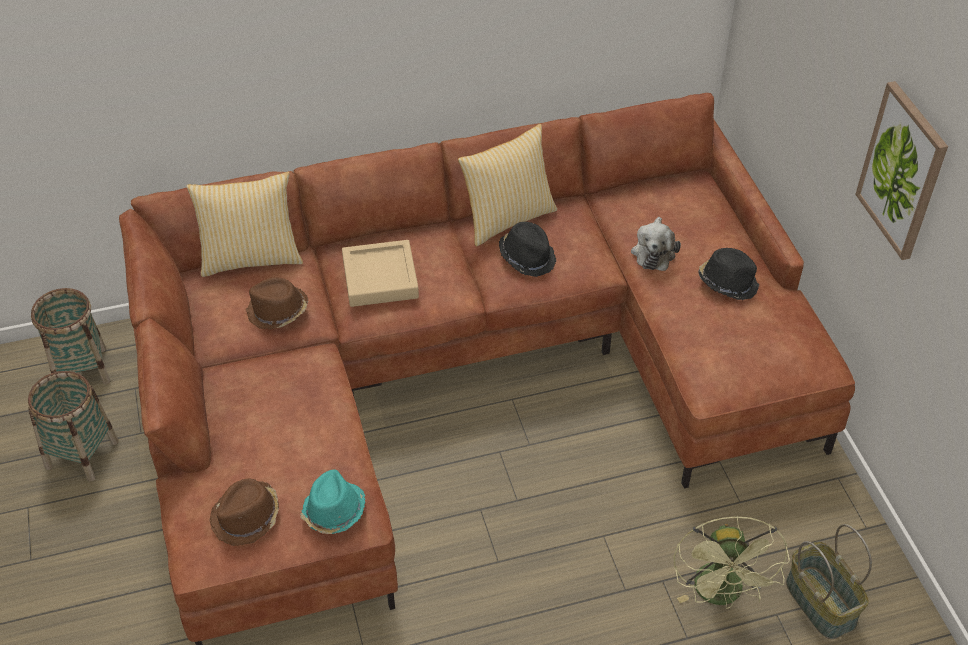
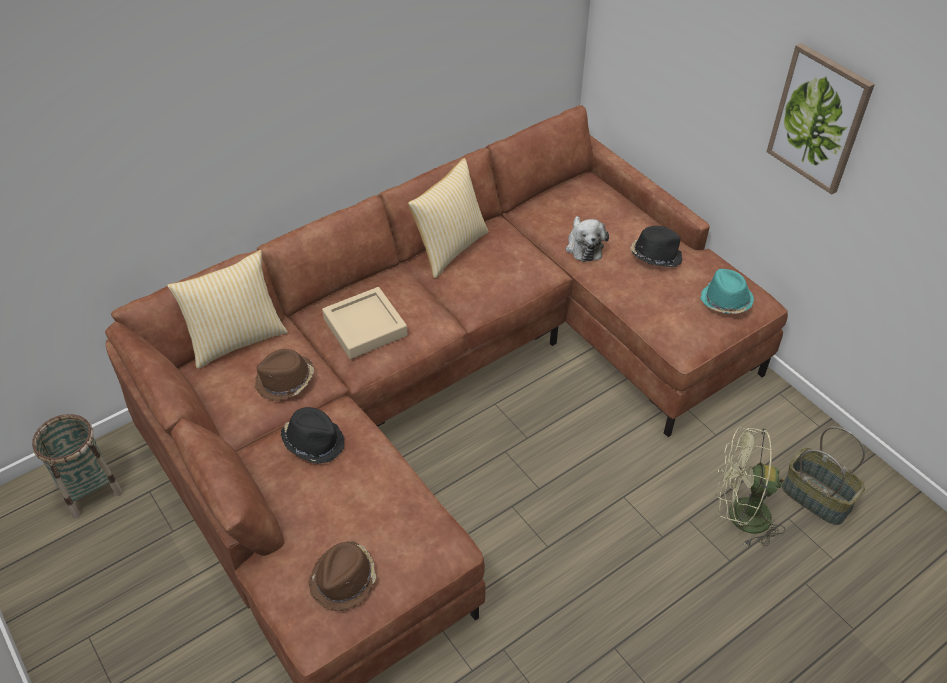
camera: 20 degrees left, 0 degrees up
(81, 454) = (122, 569): basket -> none
(333, 511) = (423, 548): turquoise hat -> turquoise hat (725, 301)
(527, 257) = (484, 276): black hat -> black hat (314, 442)
(721, 595) = (739, 516): green fan -> green fan turned 120 degrees clockwise

